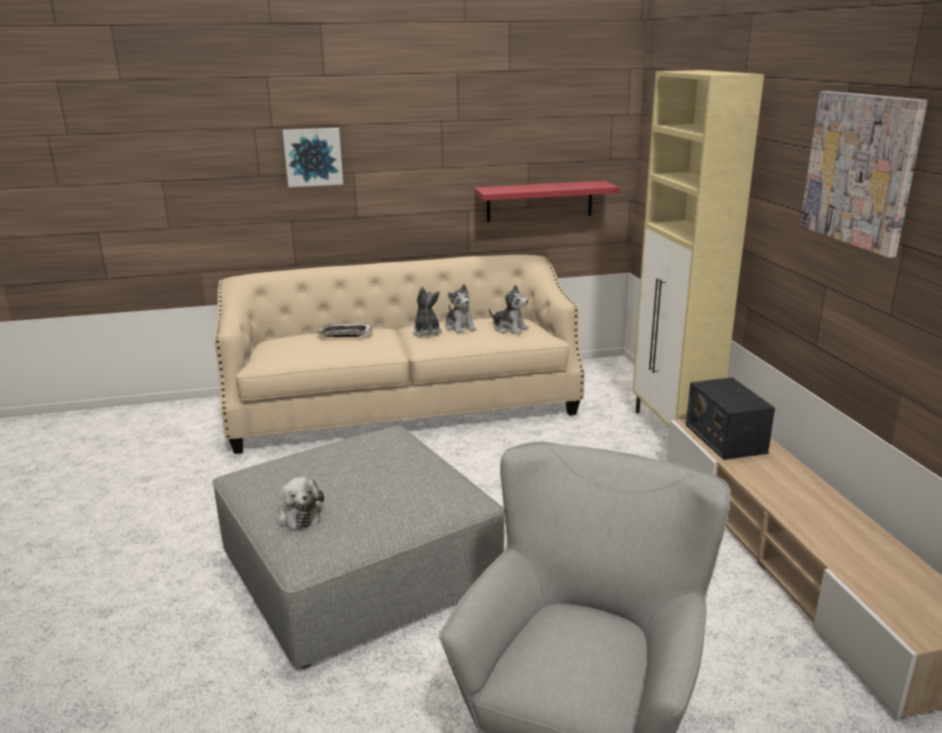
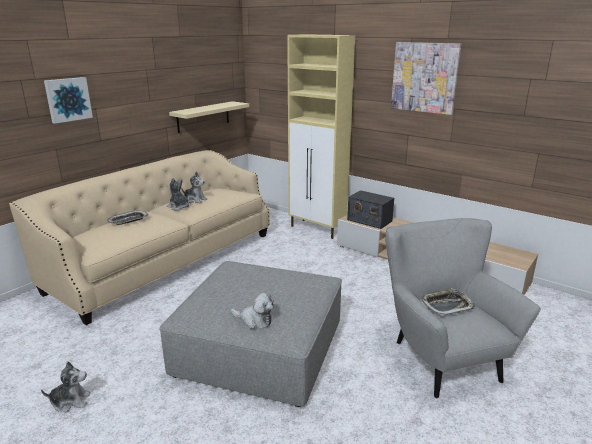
camera: 40 degrees left, 0 degrees up
(509, 329) = (223, 194): plush toy -> plush toy (70, 401)
(539, 201) = (203, 117): red shelf -> beige shelf
(580, 624) = (446, 305): none -> tray

